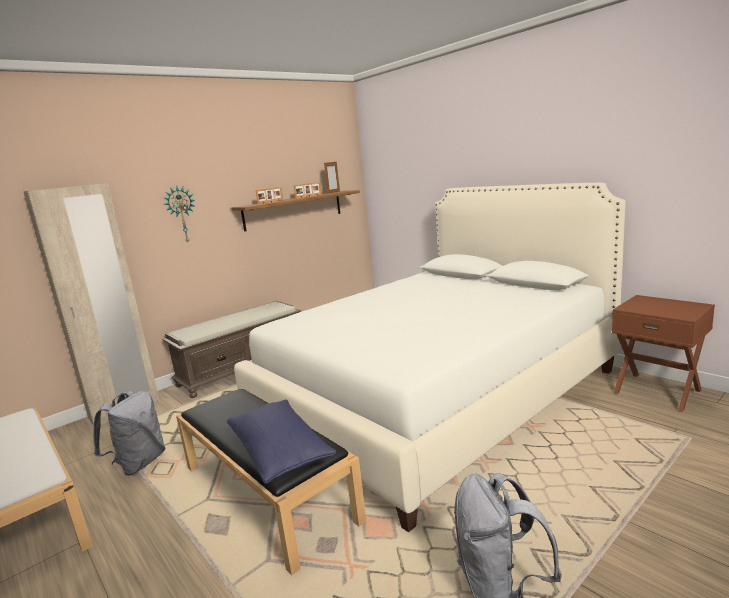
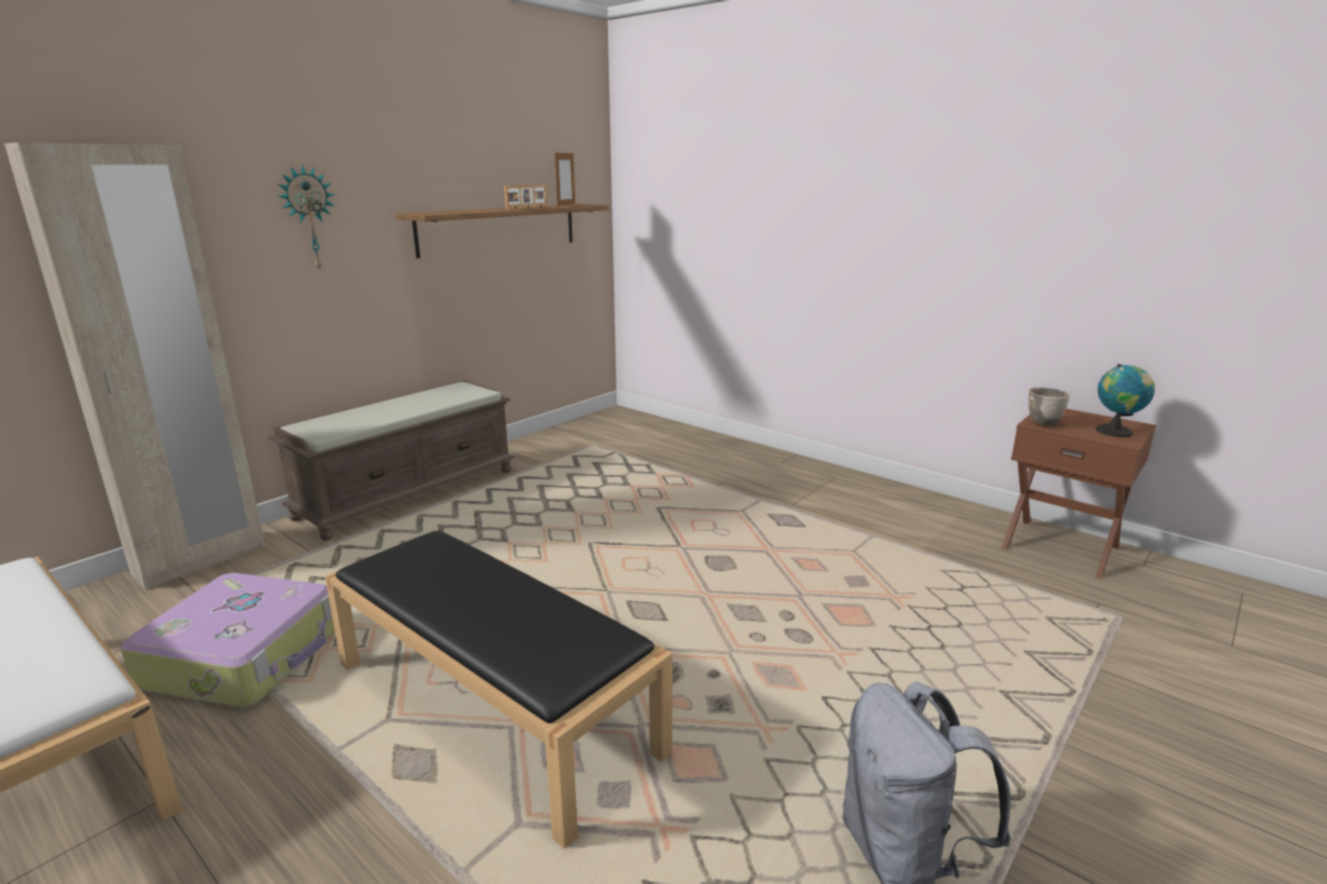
camera: 10 degrees left, 5 degrees up
(139, 463) = (246, 656): grey backpack -> suitcase
(271, 202) = (466, 211): picture frame -> none
(280, 452) = (540, 645): blue pillow -> none
(437, 395) = (741, 546): white bed -> none
(632, 307) = (1045, 423): none -> bowl
(682, 310) = (1116, 432): none -> globe

